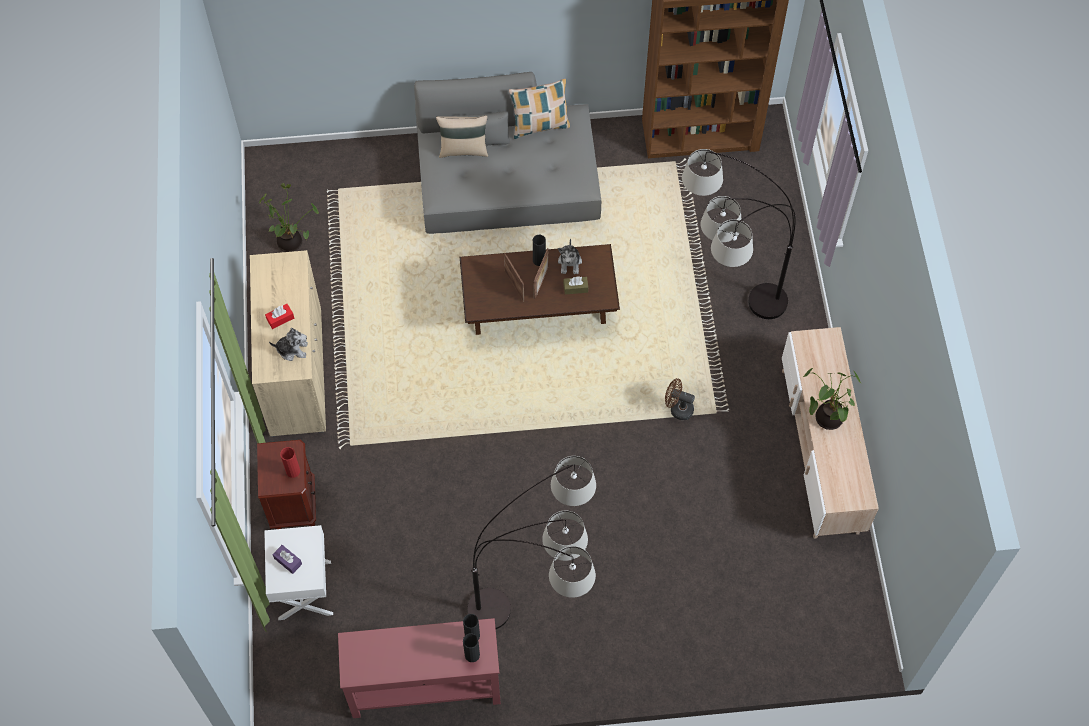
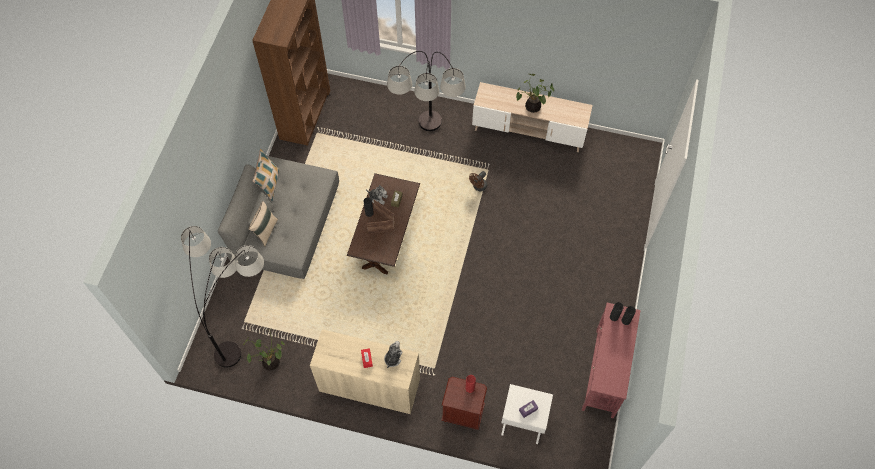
camera: 70 degrees left, 0 degrees up
(542, 610) = (578, 295): floor lamp -> floor lamp (242, 326)

